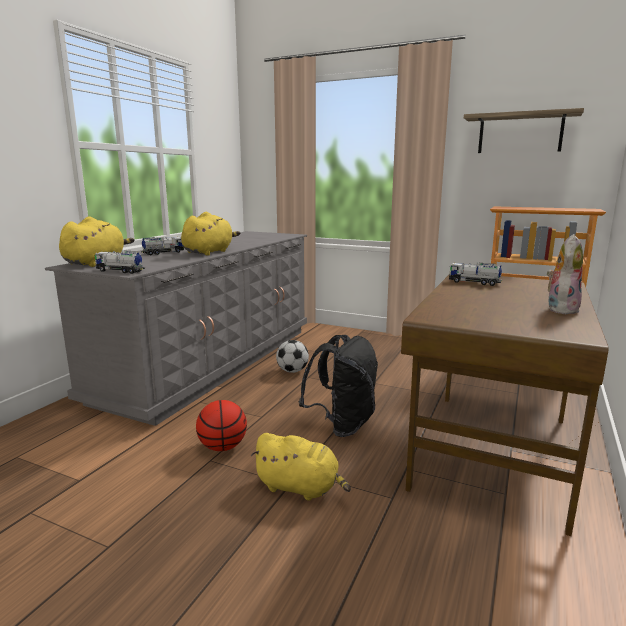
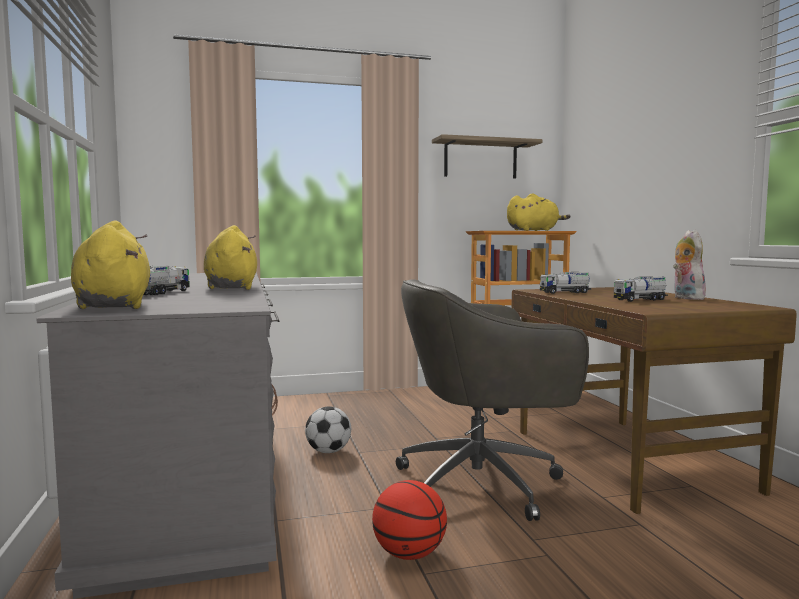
camera: 40 degrees left, 10 degrees down
(120, 271) = (218, 307): toy truck -> toy truck (640, 300)
(300, 487) = (561, 552): yellow plush toy -> yellow plush toy (534, 231)
(342, 425) = (483, 483): black backpack -> grey office chair

